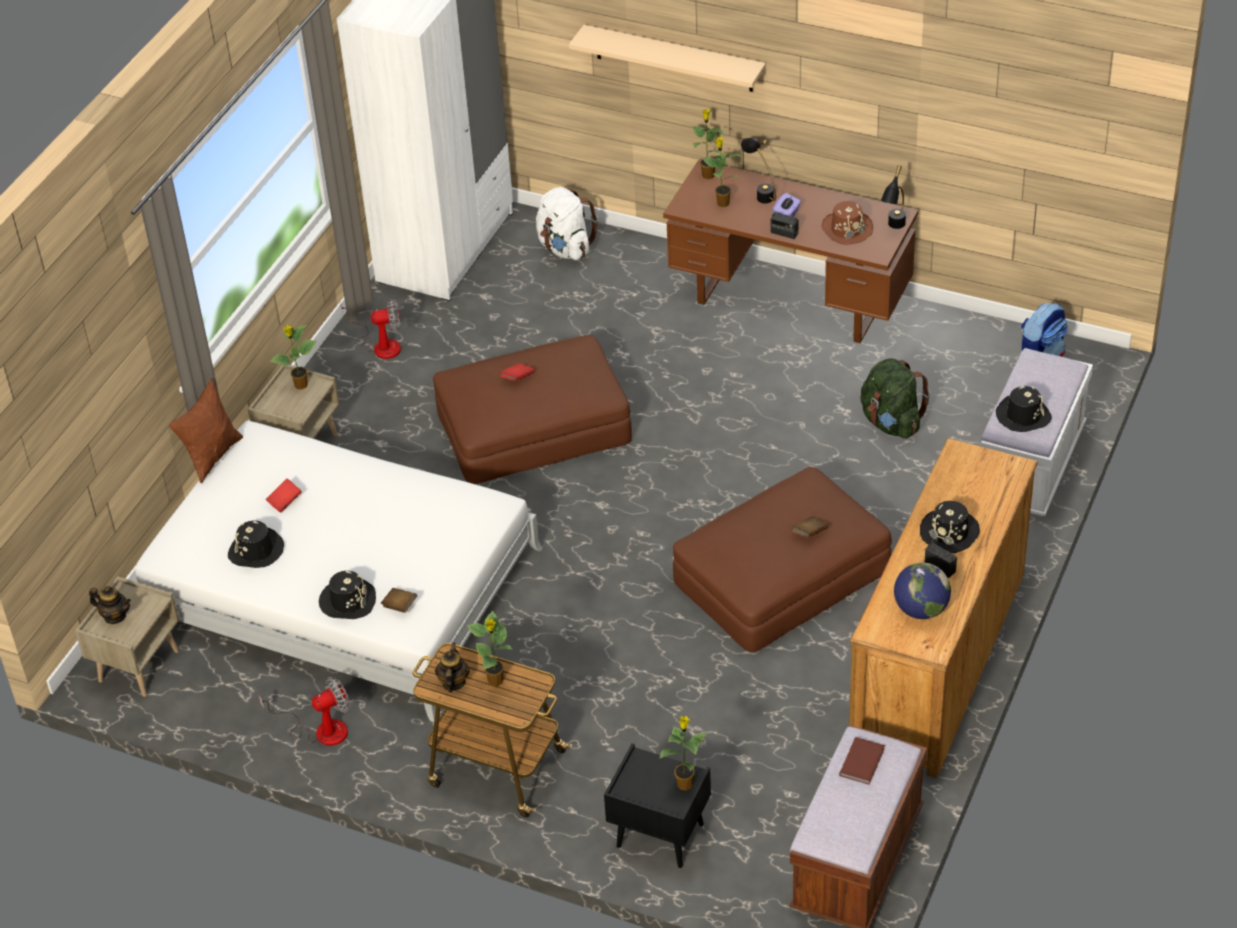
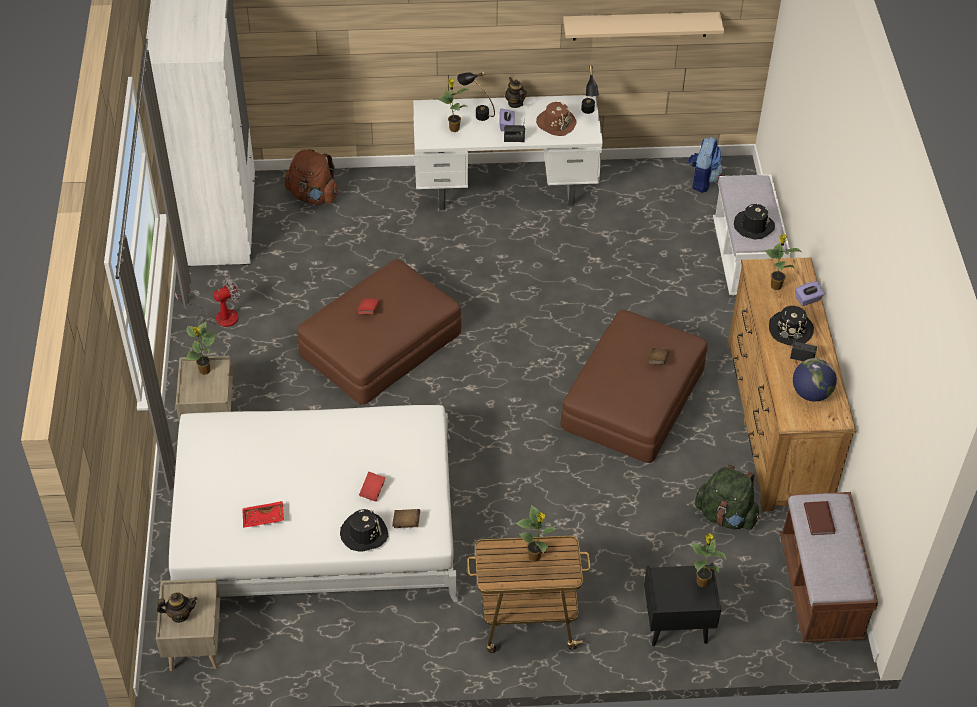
camera: 30 degrees left, 5 degrees up
(212, 456) = (174, 453): brown pillow -> none
(256, 550) = (263, 518): black hat -> red tray
(285, 501) = (259, 470): red book -> red book (372, 491)
(320, 730) = (375, 641): fan -> none
(453, 682) = (504, 570): teapot -> teapot (515, 103)
(565, 248) = (313, 196): white backpack -> brown backpack
(674, 58) = (389, 26): beige shelf -> beige shelf (640, 26)
(708, 174) = (428, 110): potted plant -> potted plant (775, 285)
(790, 302) = (505, 189): brown desk -> white desk
(891, 423) = (633, 258): green backpack -> green backpack (725, 515)
(996, 506) = (808, 299): none -> purple tissue box

